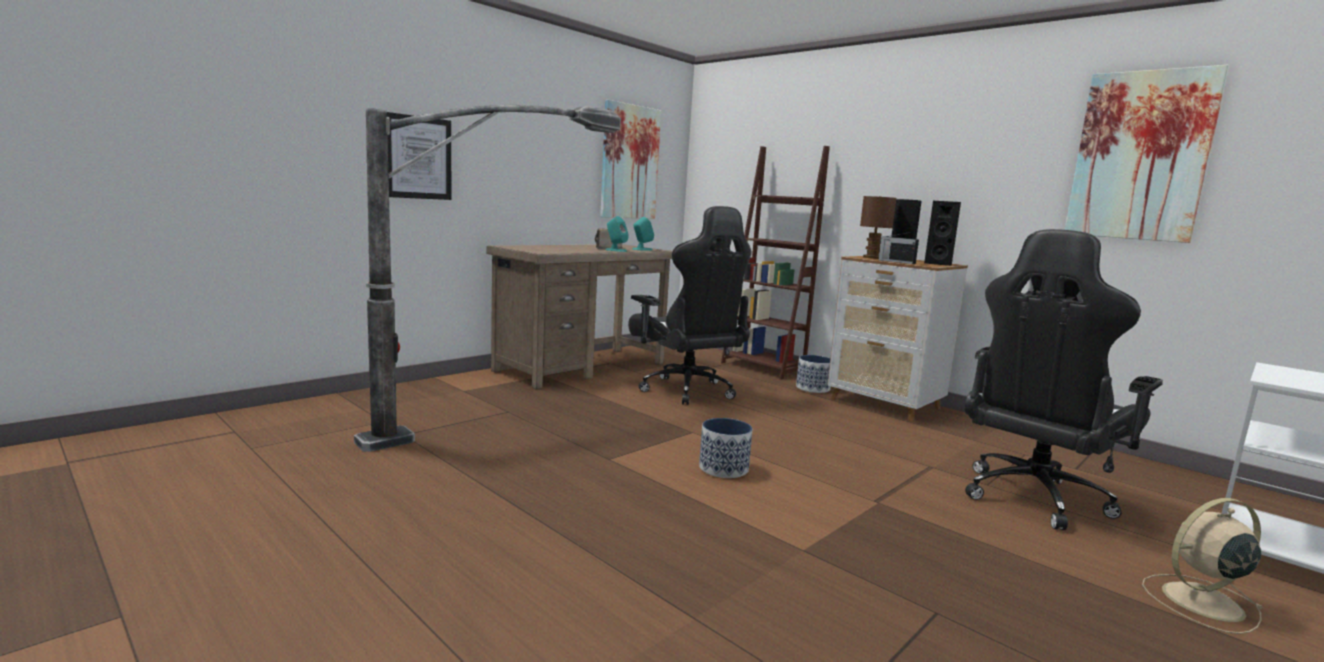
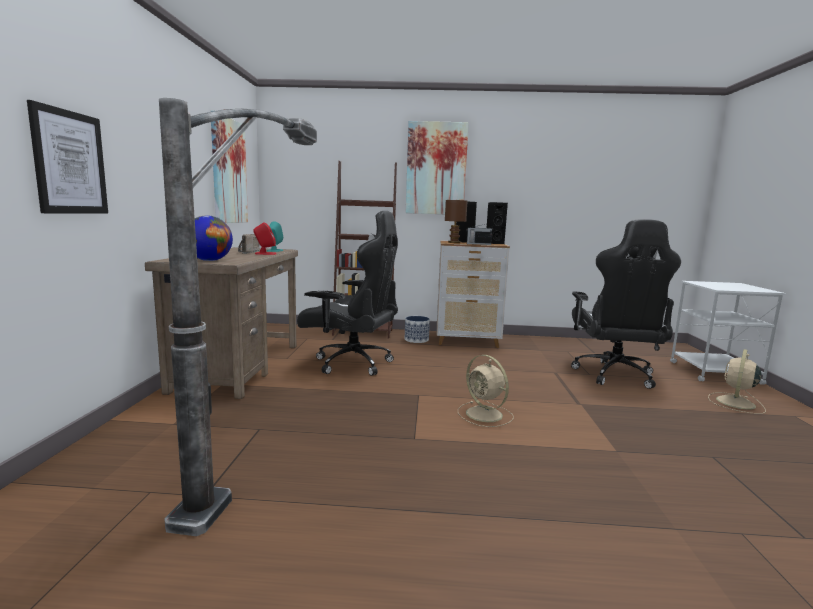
camera: 40 degrees left, 0 degrees up
(535, 249) = (209, 260): none -> globe
(616, 250) = (265, 253): turquoise speaker -> red speaker
(724, 469) = (485, 415): planter -> beige fan
(1140, 156) = (588, 175): picture -> picture (436, 169)

